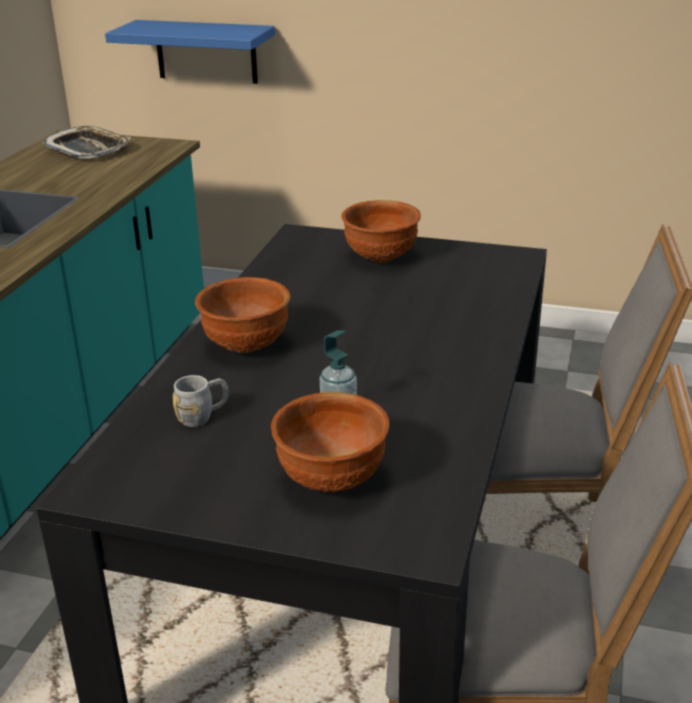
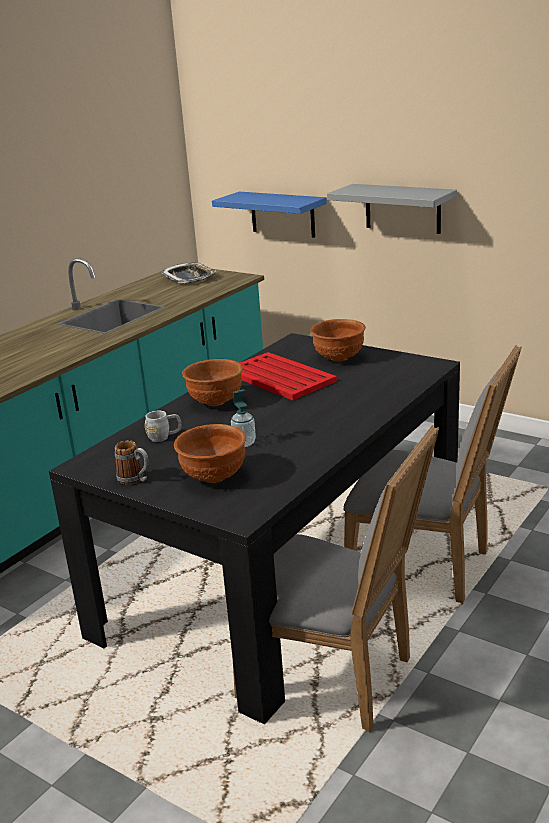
camera: 20 degrees right, 5 degrees down
(203, 503) = (135, 480): none -> mug
(317, 295) = (280, 377): none -> red tray
(390, 39) = (402, 208): none -> grey shelf

